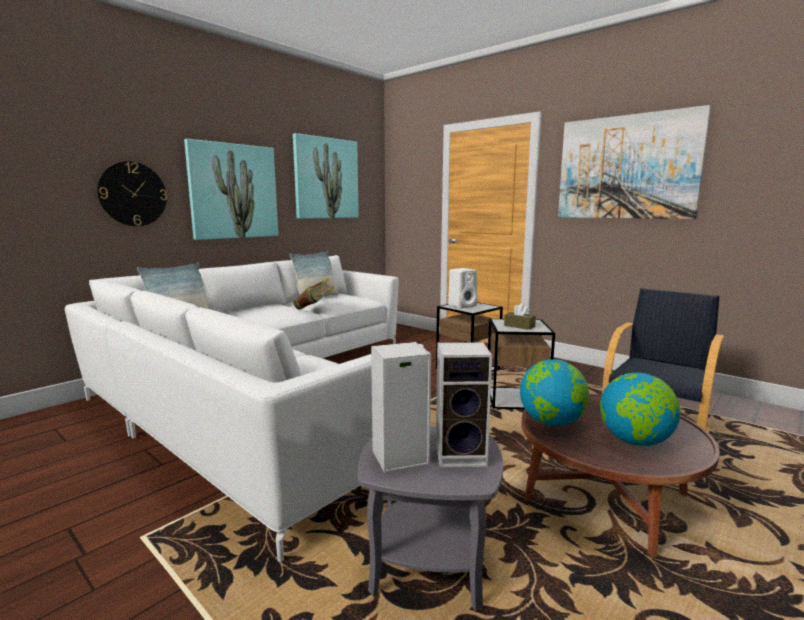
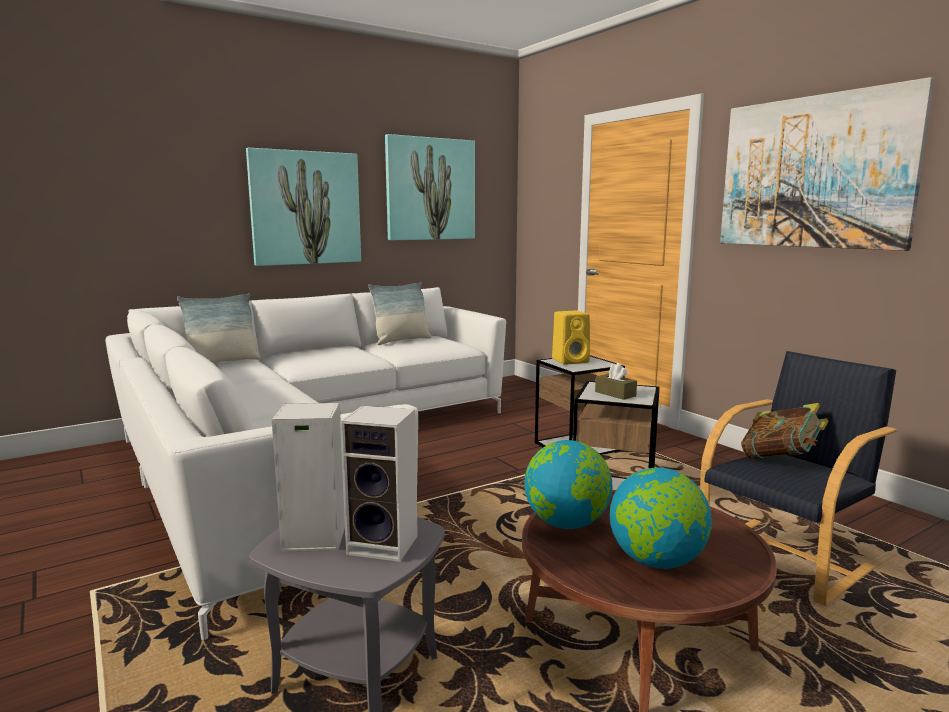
camera: 15 degrees right, 0 degrees up
(133, 194) = (185, 213): wall clock -> none
(314, 309) = (384, 354): book -> book (781, 459)
(462, 305) = (571, 361): white speaker -> yellow speaker

